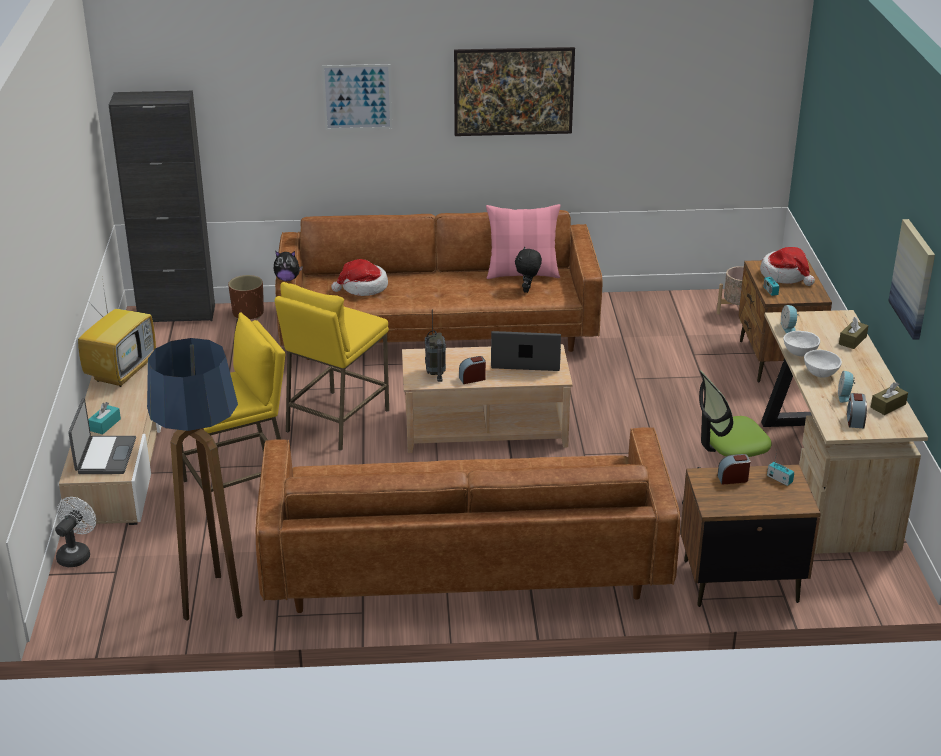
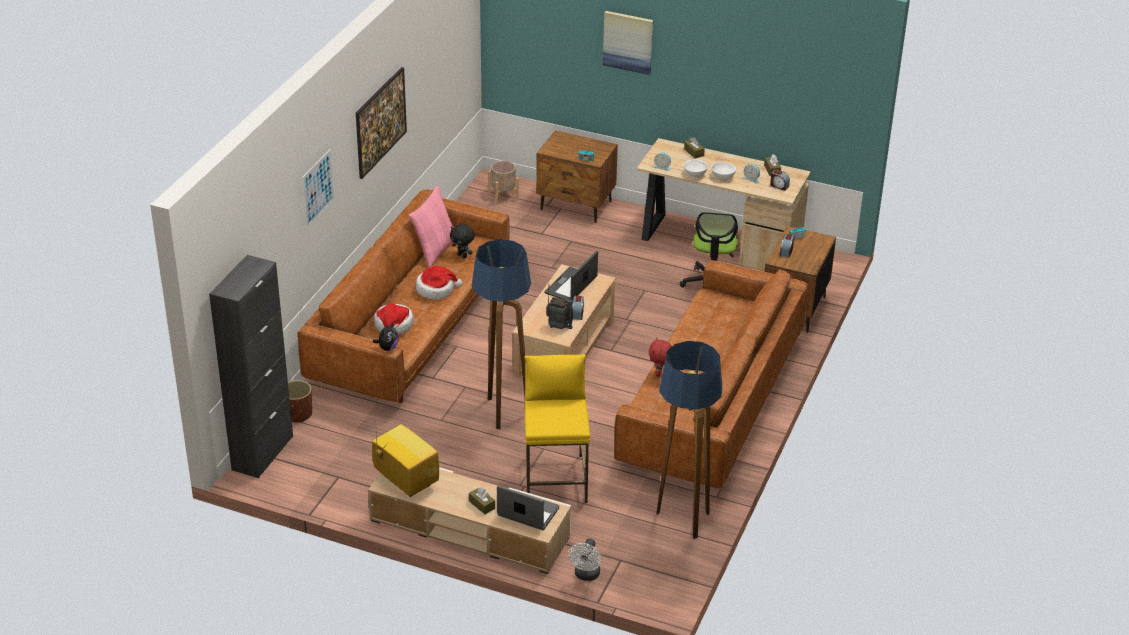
camera: 65 degrees left, 5 degrees up
(76, 554) = (586, 575): white fan -> white fan turned 120 degrees counterclockwise
(105, 425) = (482, 504): turquoise tissue box -> brown tissue box
(337, 421) = (502, 411): yellow stool -> floor lamp
(408, 467) = (659, 373): none -> red plush toy
(785, 275) = (570, 146): hat -> hat (436, 290)
(914, 278) = (748, 92): picture -> picture (628, 42)

